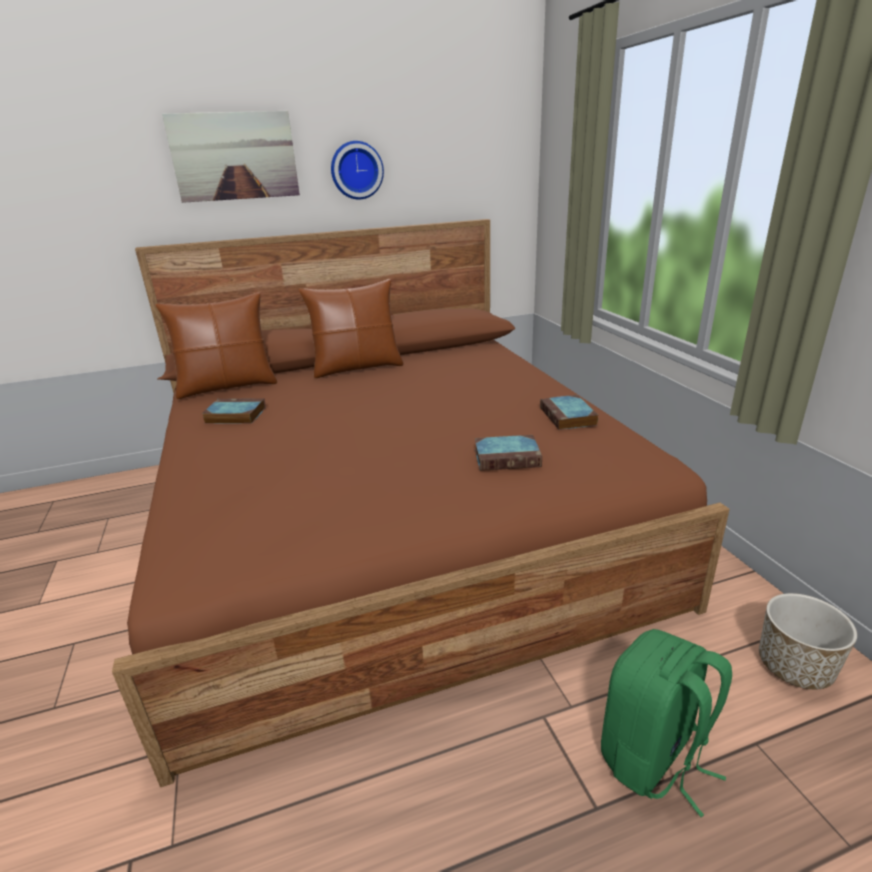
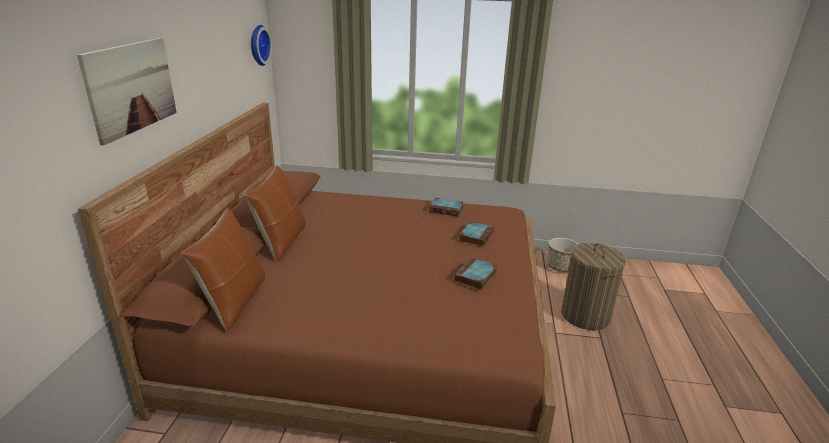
camera: 65 degrees left, 0 degrees up
(234, 415) = (310, 307): book -> book (475, 277)
(356, 170) = (200, 81): wall clock -> wall clock (257, 45)
(653, 758) = (585, 315): green backpack -> laundry basket

